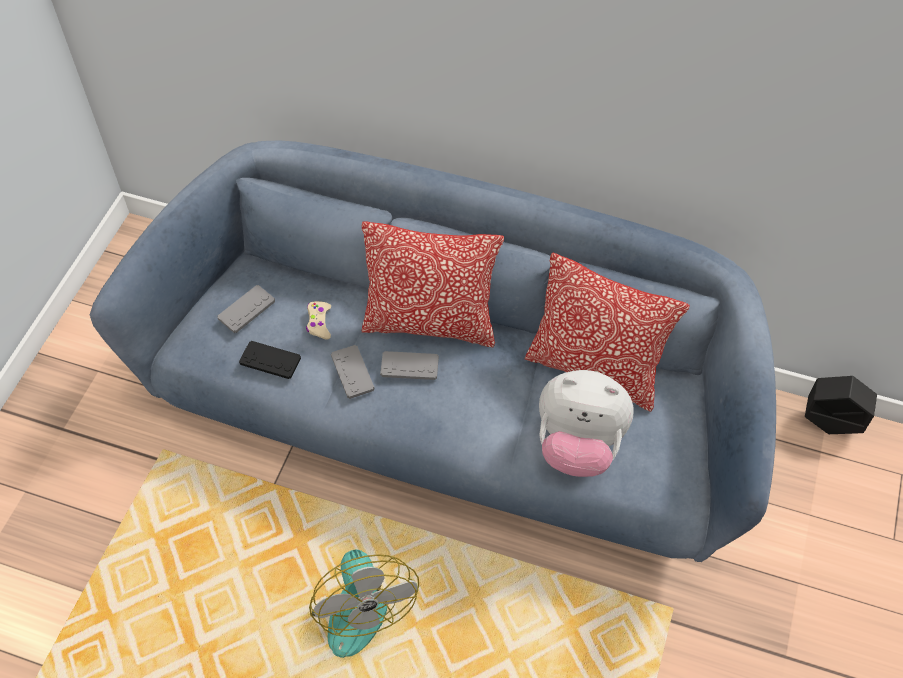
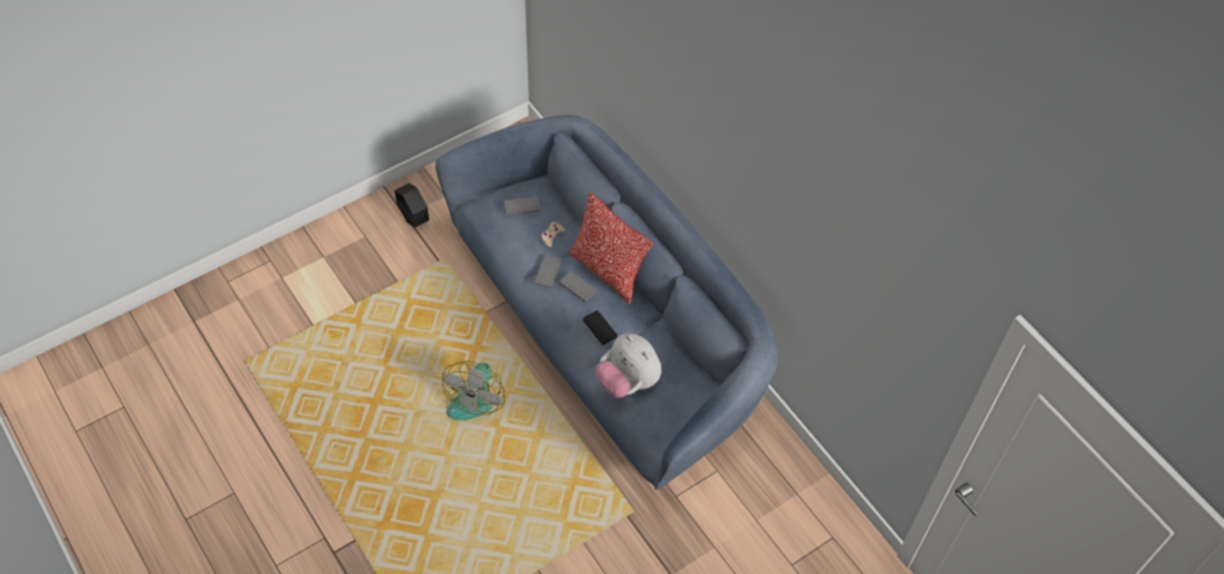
camera: 35 degrees right, 0 degrees up
(270, 360) = (513, 240): black game controller -> black game controller (600, 328)
(595, 369) = (672, 350): pillow -> none
(830, 423) = (818, 483): black planter -> black planter (414, 218)

